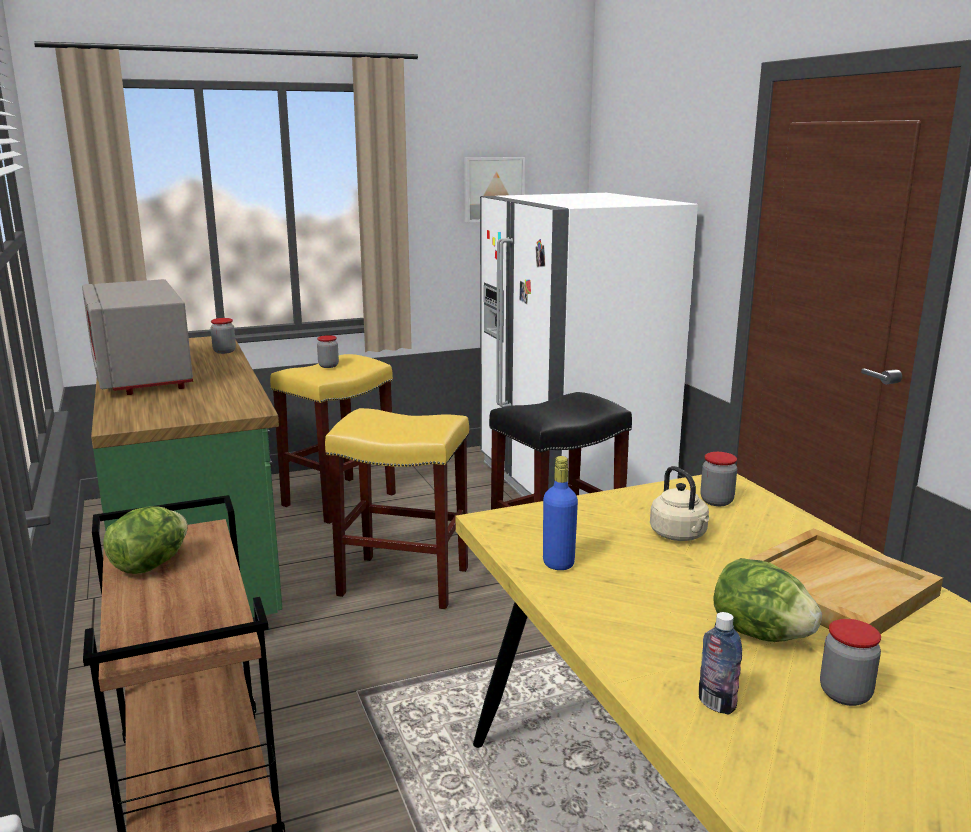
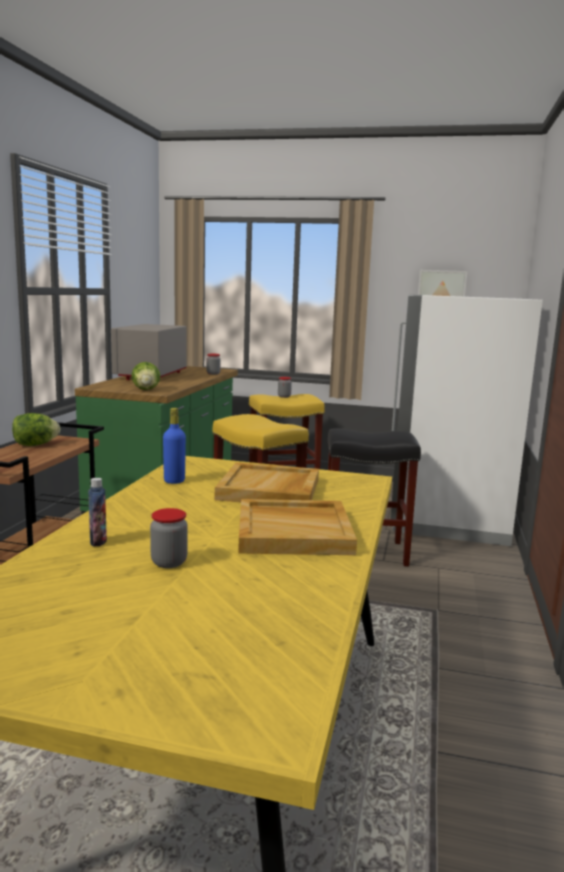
camera: 35 degrees right, 5 degrees down
(680, 535) = (270, 490): beige kettle -> beige tray
(716, 501) = (337, 484): jar -> none
(760, 634) = (195, 531): lettuce -> lettuce (146, 390)

